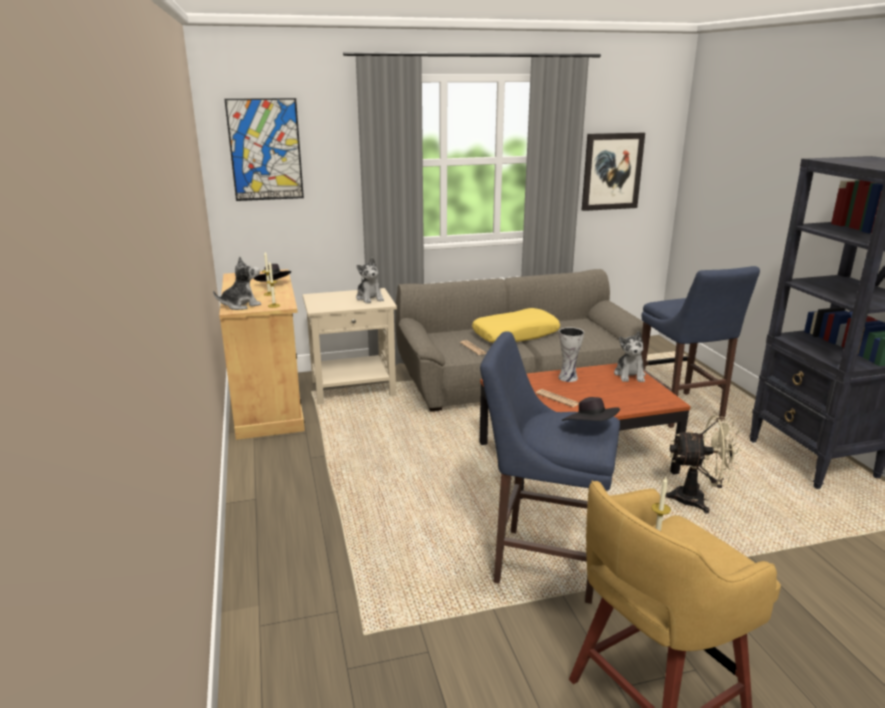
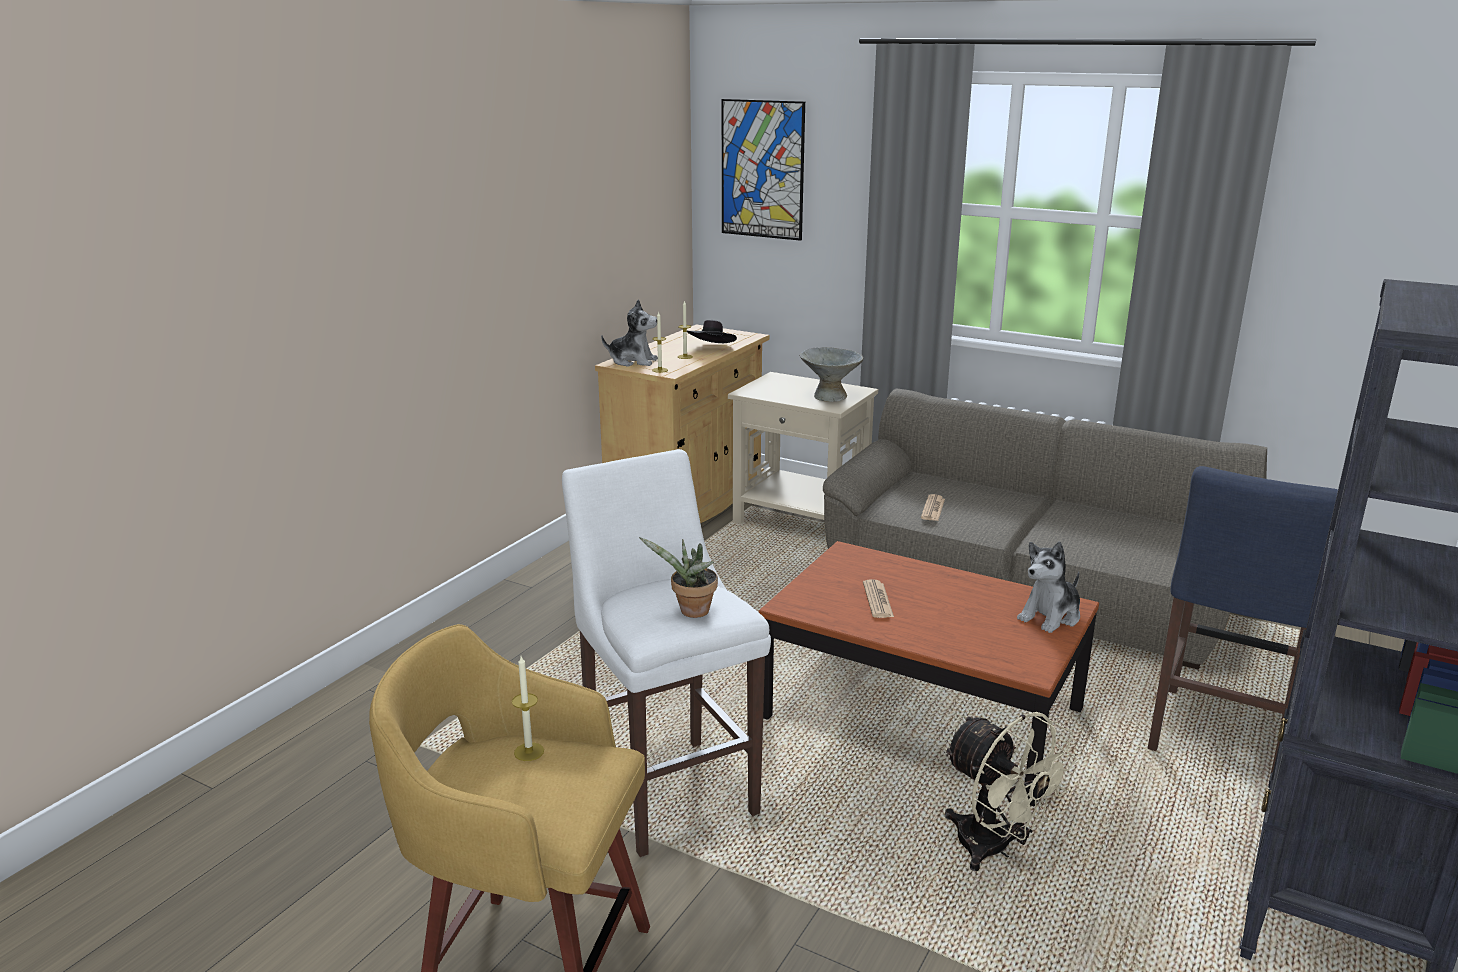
camera: 45 degrees right, 0 degrees up
(370, 298) = (830, 396): plush toy -> grey bowl
(515, 334) = (1031, 512): yellow pillow -> none
(542, 562) = (668, 789): blue stool -> white stool
(568, 377) = (951, 584): vase -> none
(590, 428) = (690, 612): black hat -> potted plant
(612, 171) = (1342, 267): picture -> none

